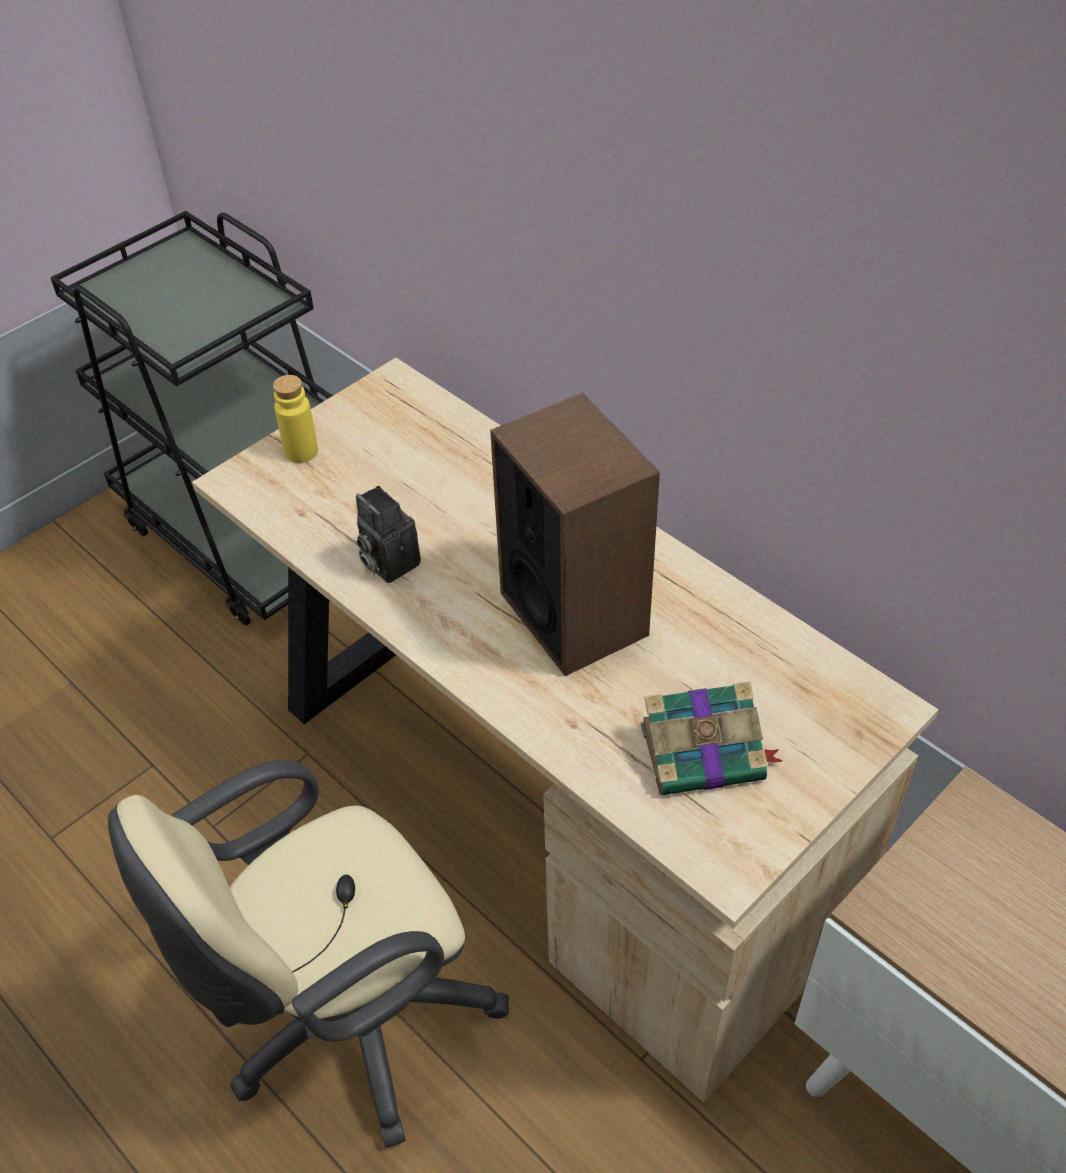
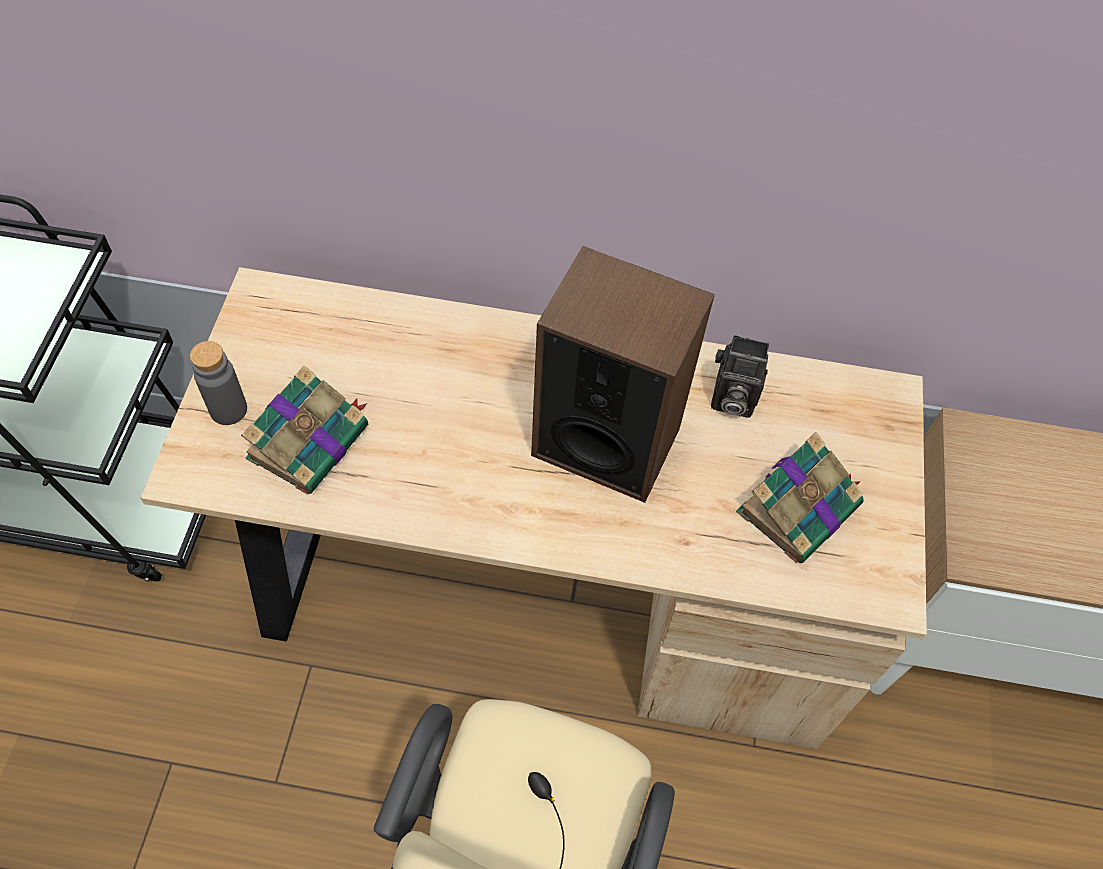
camera: 40 degrees left, 10 degrees up
(301, 451) = (228, 409): yellow bottle -> grey bottle
(340, 500) = (310, 440): none -> book
(387, 562) = (408, 480): camera -> camera (730, 399)

